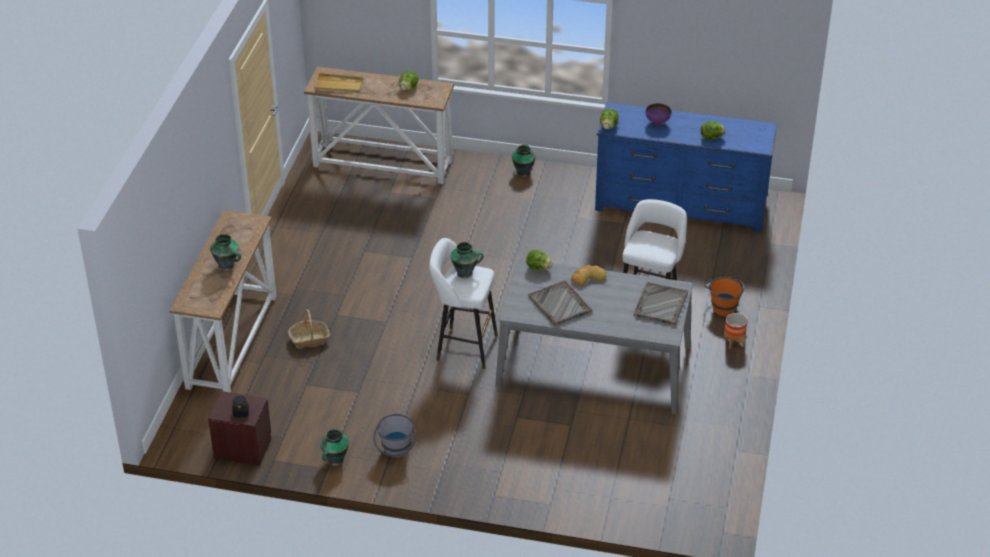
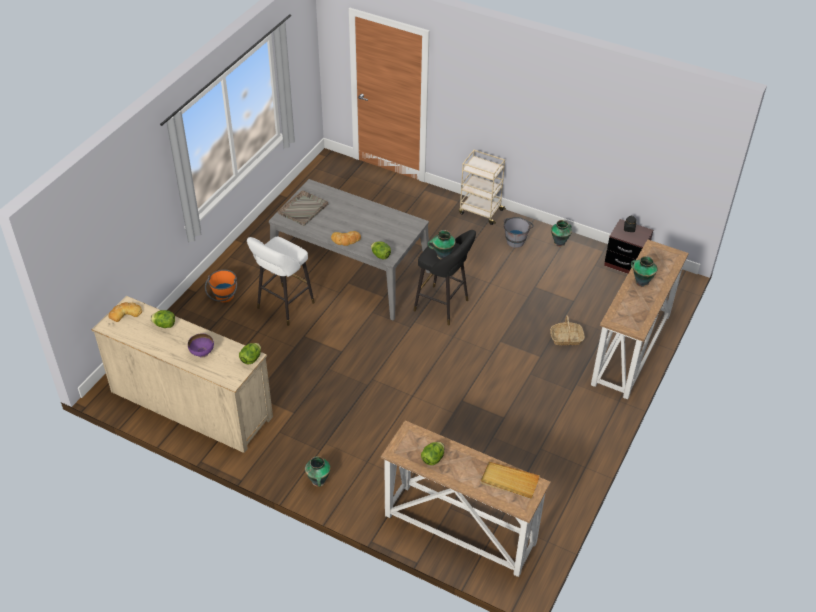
camera: 165 degrees left, 5 degrees up
(457, 485) = (480, 211): none -> beige cart
(463, 347) = (444, 306): white stool -> black stool
(560, 304) = (378, 223): grey tray -> none
(681, 205) = (191, 404): blue dresser -> beige dresser
(734, 342) = (236, 268): planter -> none
(758, 140) = (125, 313): none -> bread

